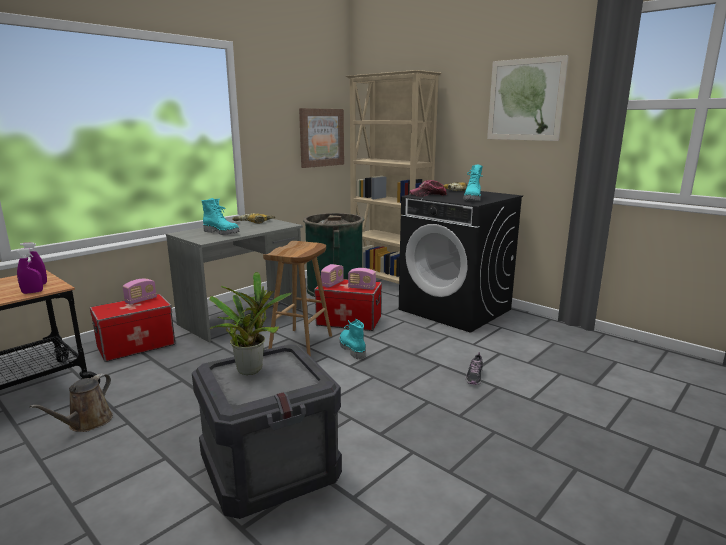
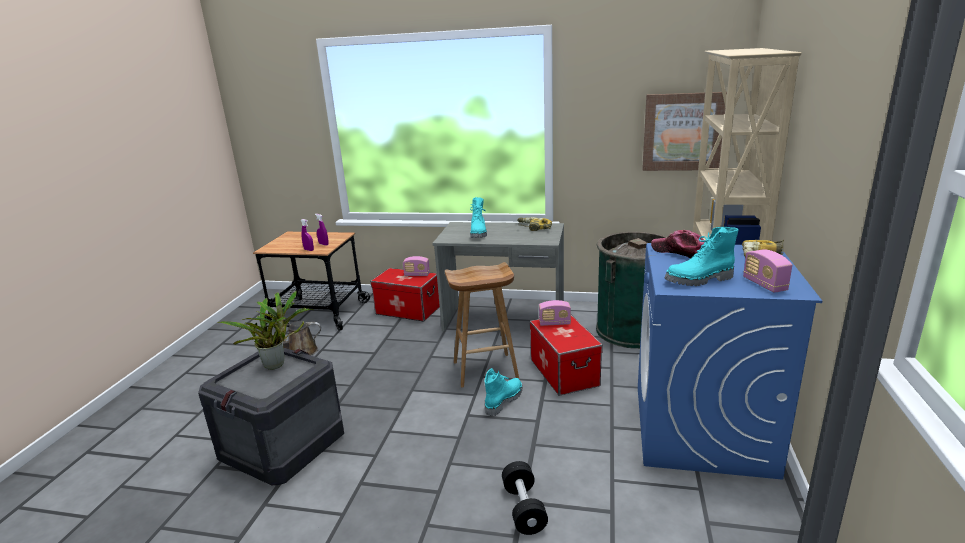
camera: 60 degrees right, 5 degrees up
(361, 288) = (566, 341): radio -> radio (764, 284)
(455, 309) = (702, 429): black washing machine -> blue washing machine
(474, 376) = (524, 508): shoe -> black dumbbell
(525, 100) = (857, 124): picture -> none

